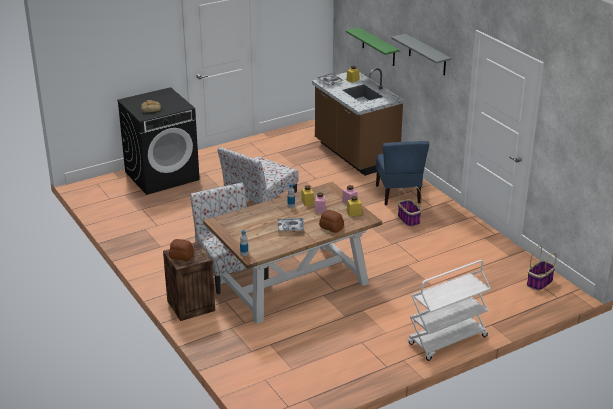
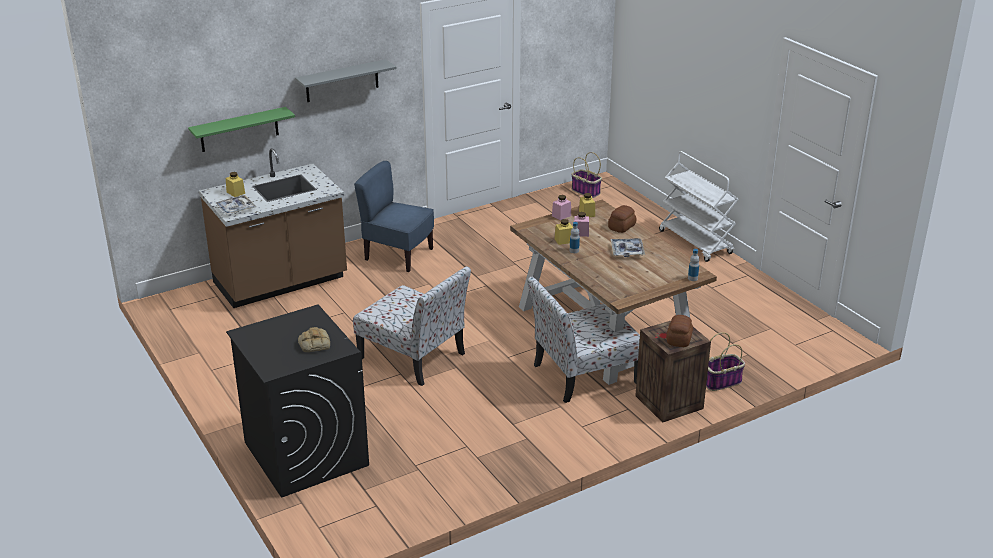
camera: 90 degrees left, 0 degrees up
(399, 194) = (398, 255): blue chair -> blue chair turned 150 degrees counterclockwise
(409, 220) = (460, 251): basket -> basket (722, 381)

